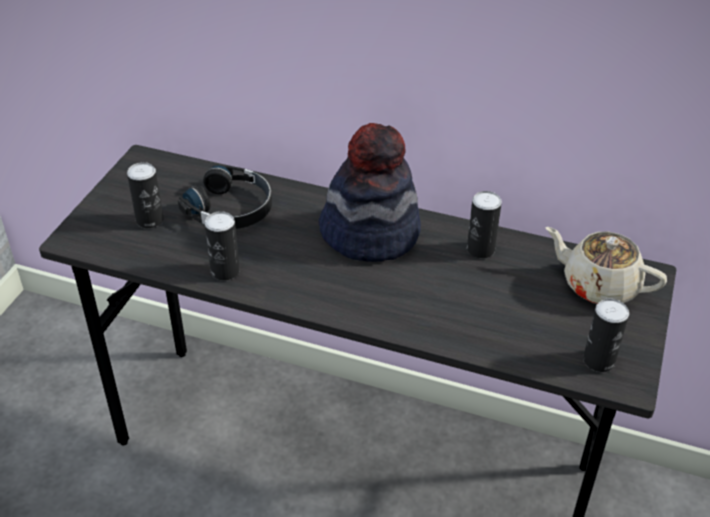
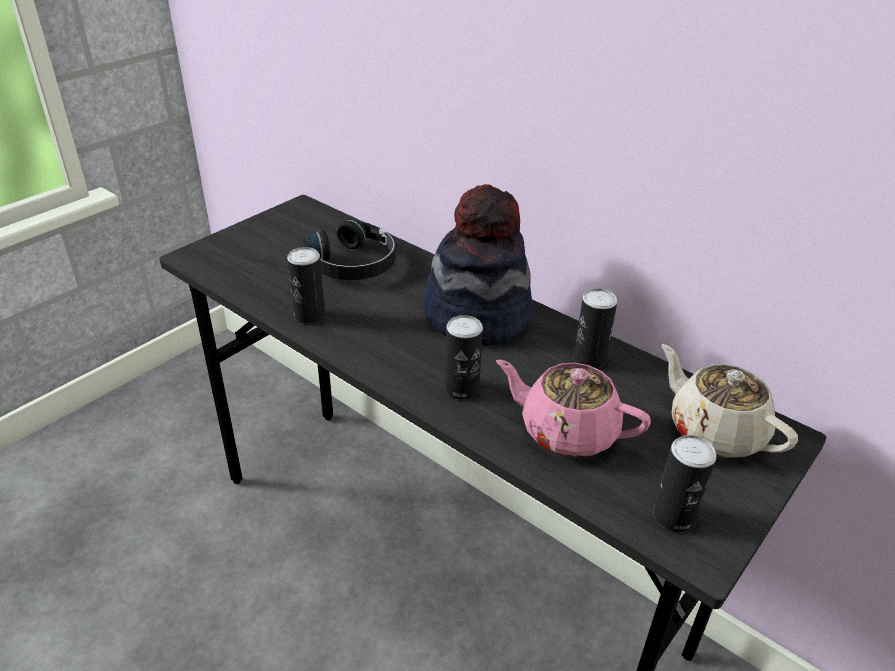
camera: 20 degrees right, 5 degrees down
(149, 220) = (271, 256): can -> can (461, 389)
(493, 316) = (566, 431): none -> pink teapot

